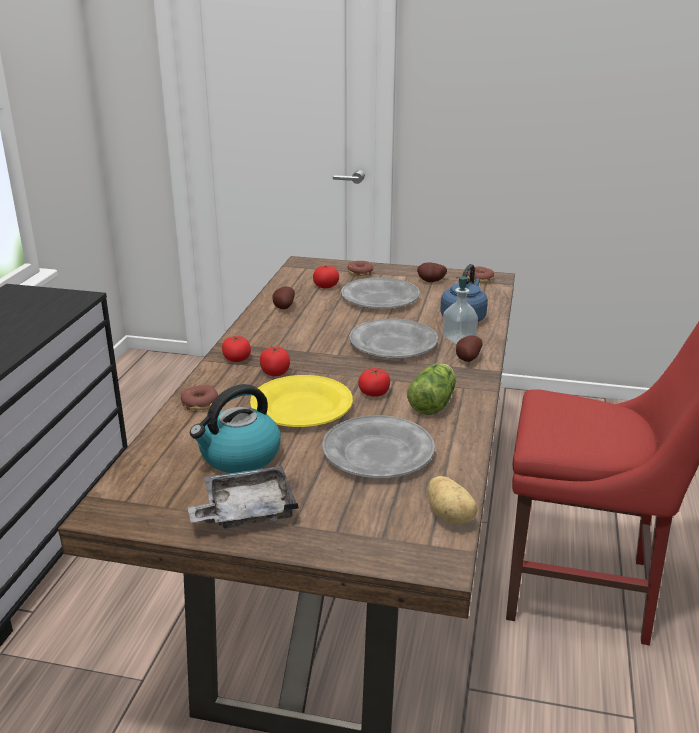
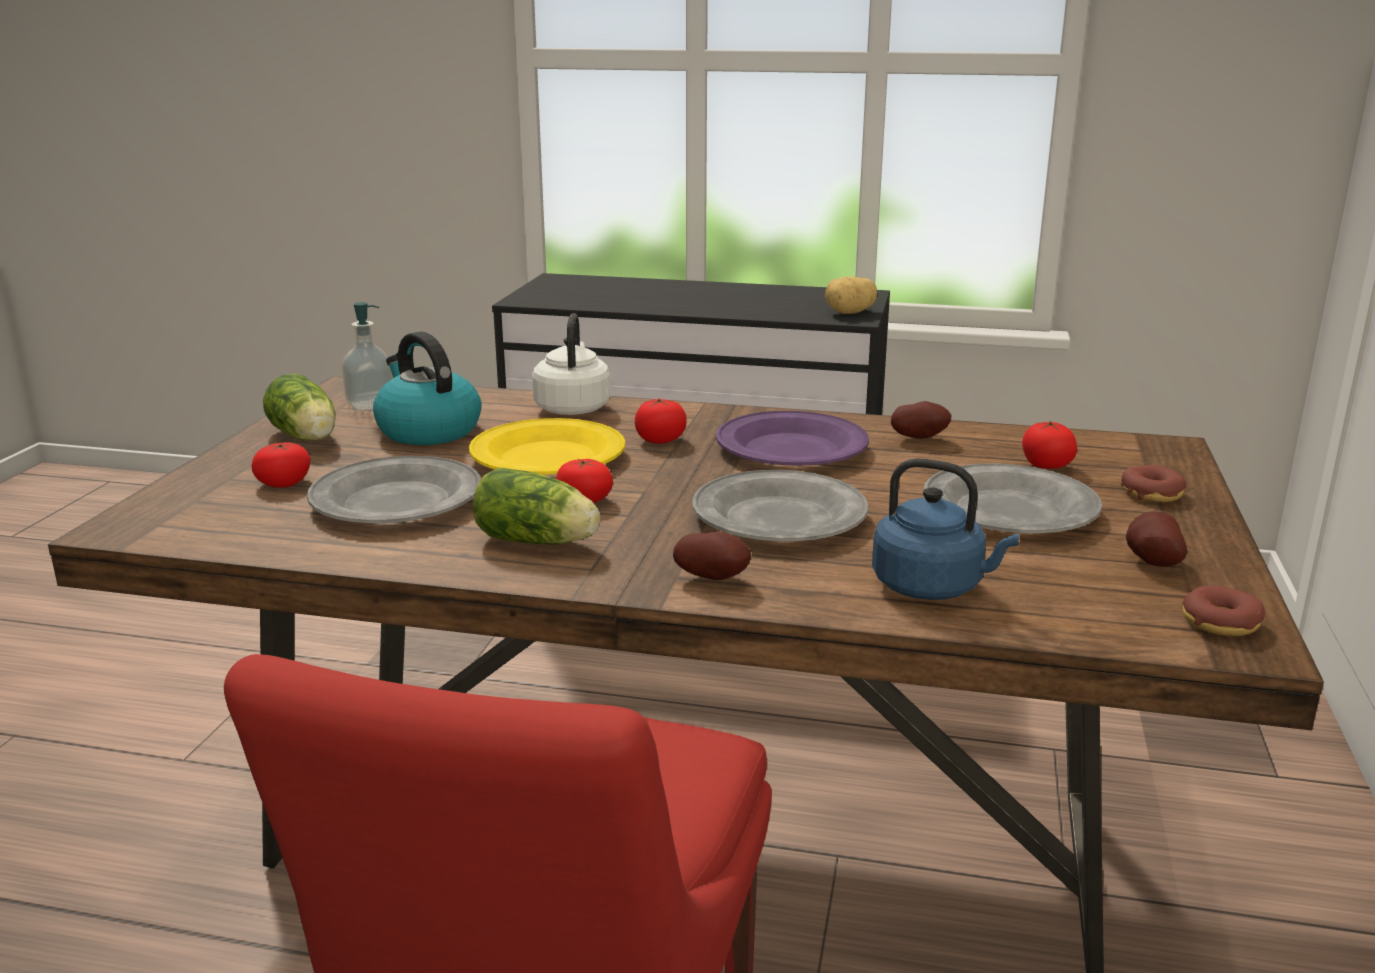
camera: 90 degrees right, 5 degrees down
(200, 403) = (573, 407): donut -> white kettle
(237, 359) = (709, 418): tomato -> tomato (284, 483)
(246, 510) = (306, 438): grey tray -> lettuce
(295, 338) = (790, 448): none -> purple plate
(451, 516) = (207, 539): potato -> potato (850, 313)
(459, 339) = (814, 576): soap dispenser -> soap dispenser (371, 405)

